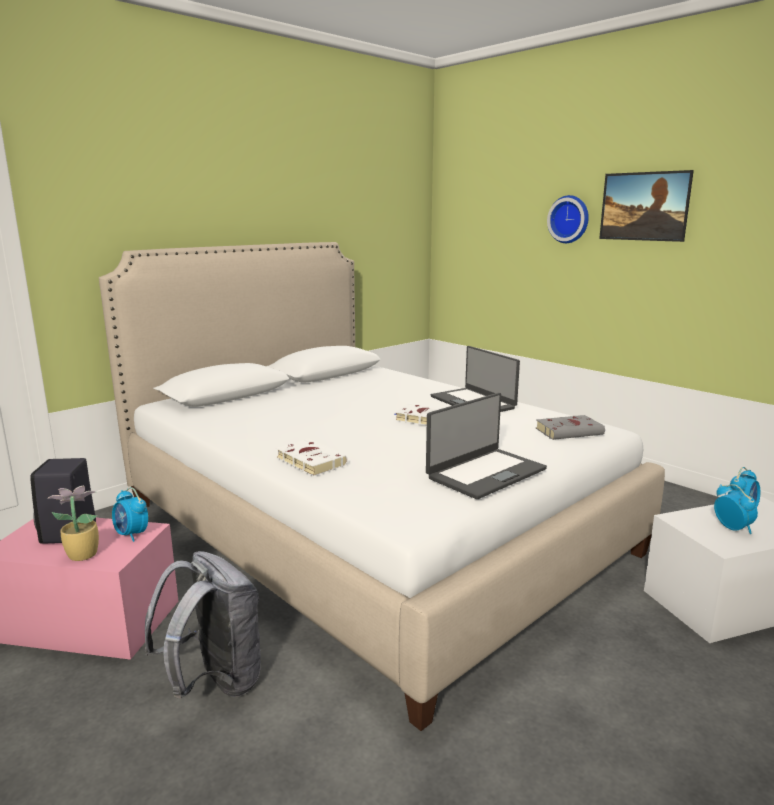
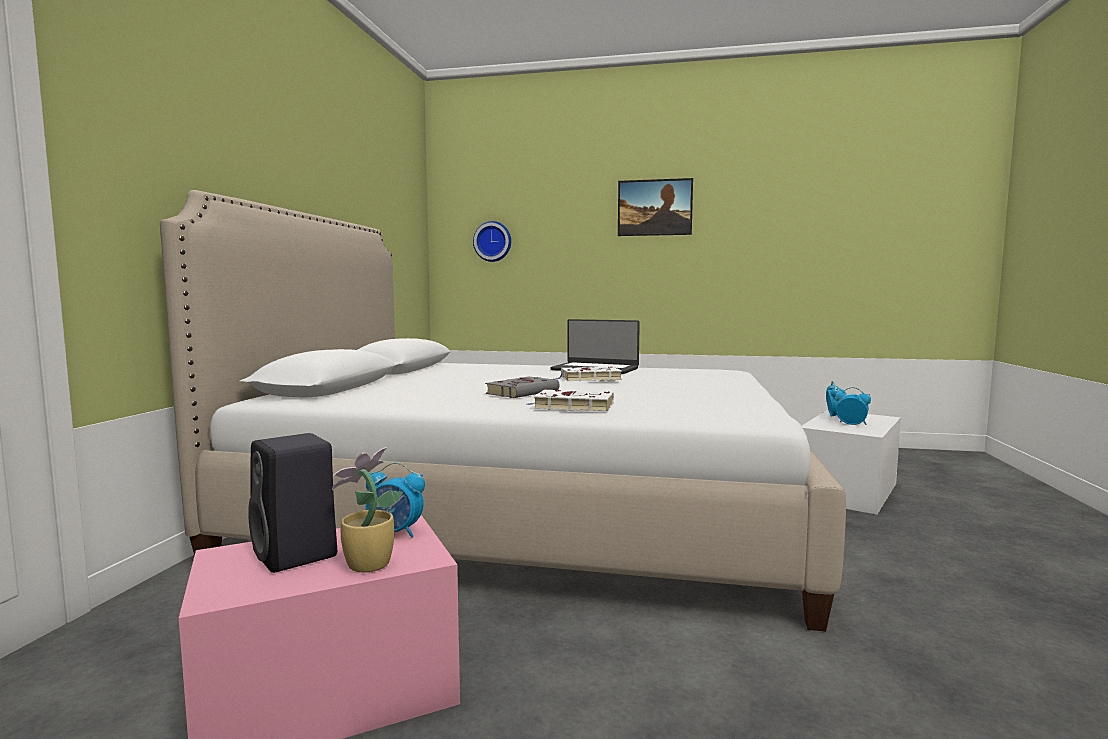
camera: 35 degrees left, 10 degrees down
(214, 682) = (596, 679): grey backpack -> none
(485, 473) = (732, 391): laptop -> none
(569, 219) = (586, 220): wall clock -> wall clock (493, 241)
(570, 431) = (712, 372): grey book -> grey book (524, 392)

